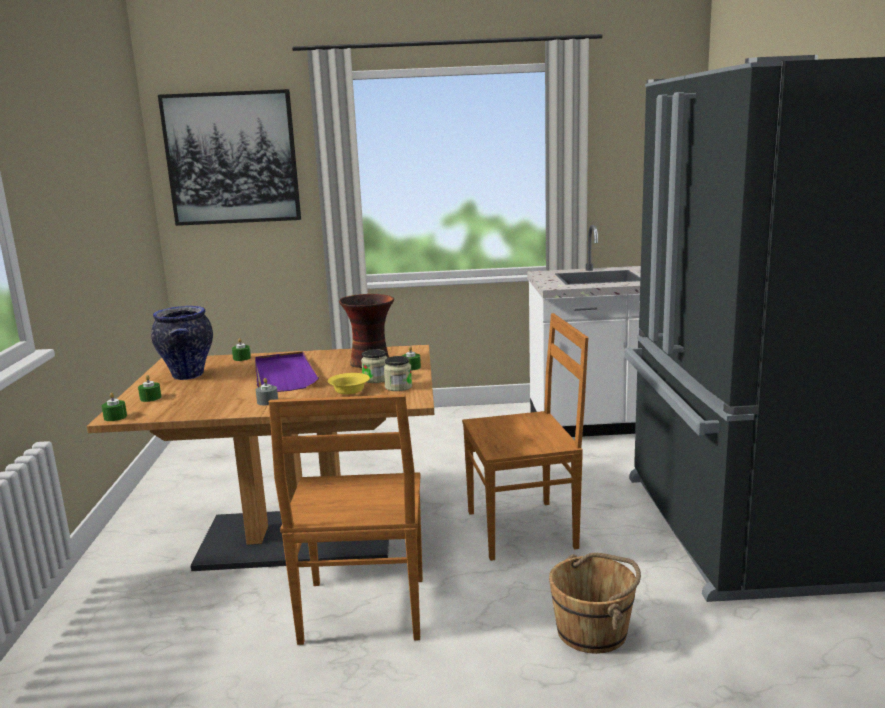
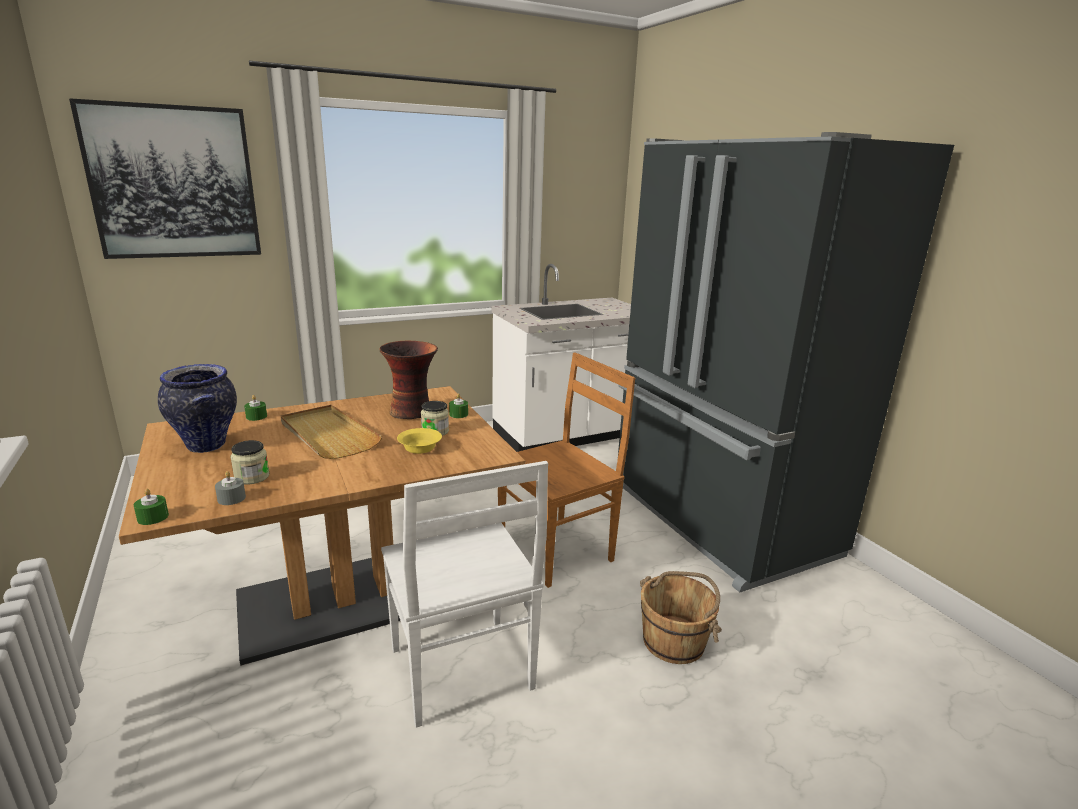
camera: 25 degrees left, 5 degrees up
(150, 398) = (181, 483): green candle -> none
(267, 401) = (339, 472): grey candle -> grey candle (231, 498)
(284, 375) = (328, 435): purple tray -> beige tray
(362, 613) = (462, 672): brown chair -> white chair
(398, 387) = (467, 439): jar -> jar (252, 477)

